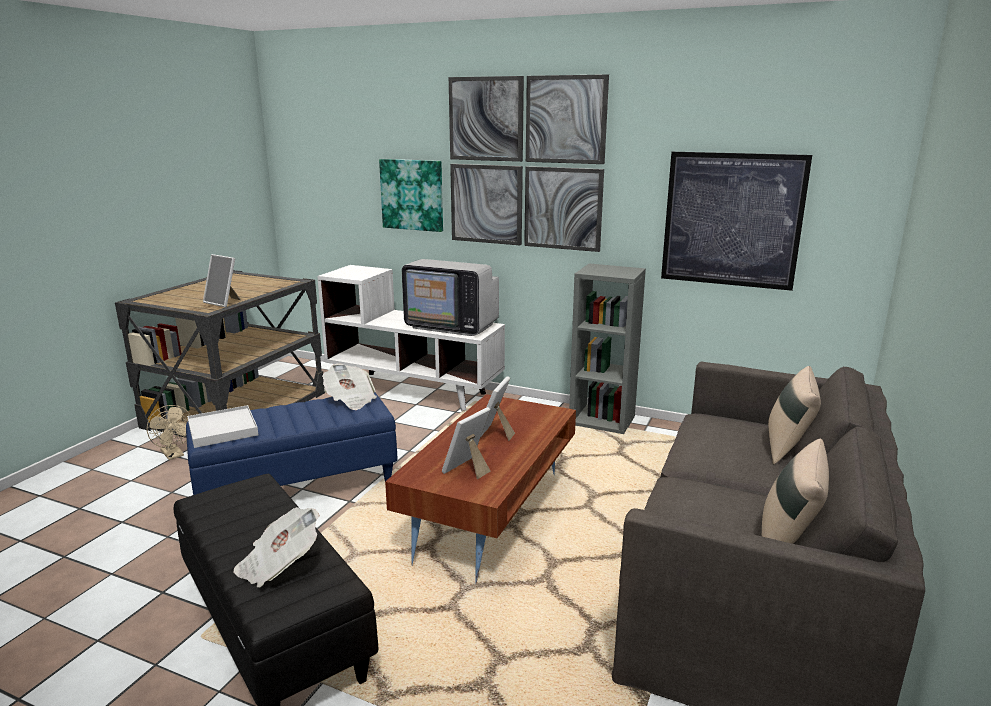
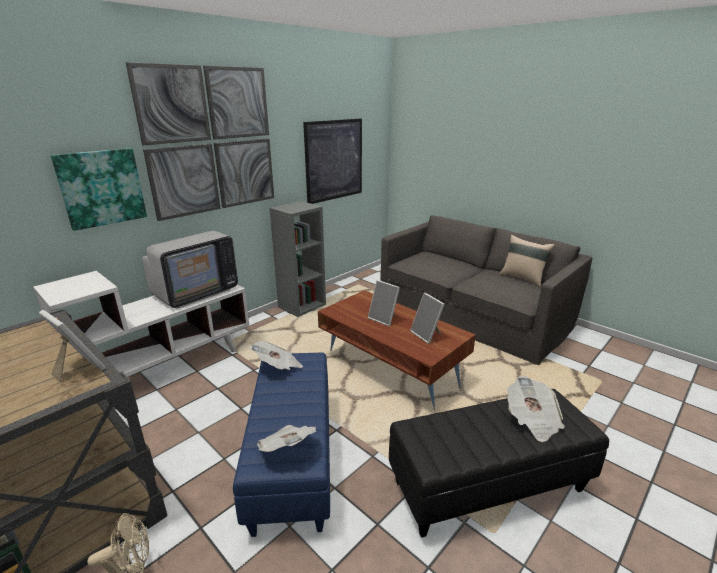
camera: 70 degrees left, 5 degrees up
(223, 429) = (287, 448): white tray -> newspaper
(224, 302) = (77, 368): picture frame -> picture frame turned 105 degrees counterclockwise
(787, 448) = (444, 257): beige pillow -> none

